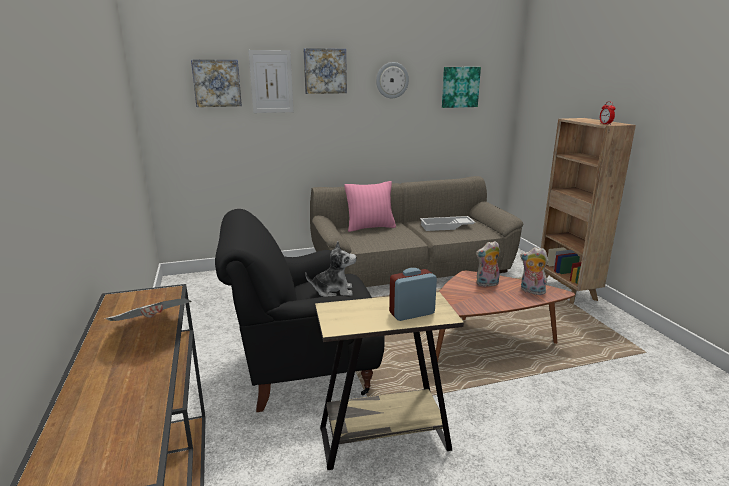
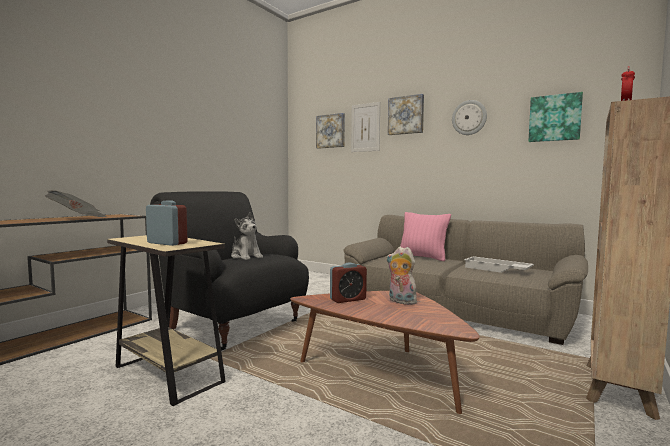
camera: 50 degrees right, 15 degrees down
(461, 298) = (348, 299): none -> alarm clock
(531, 291) = (428, 318): plush toy -> none

